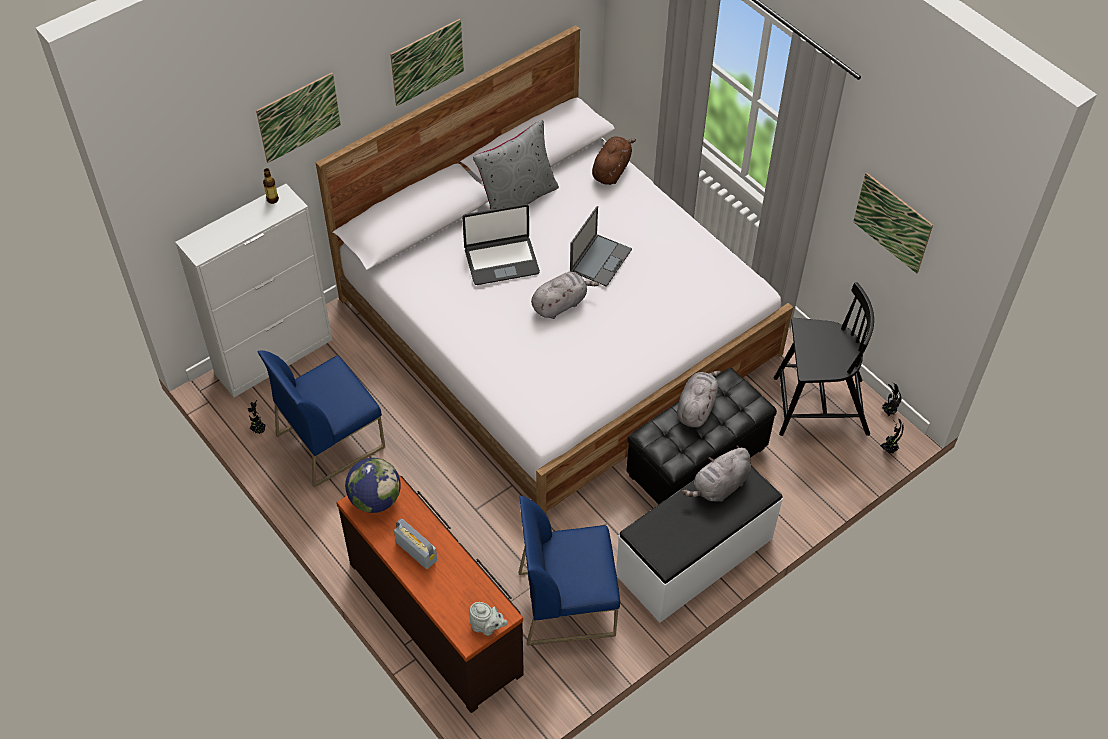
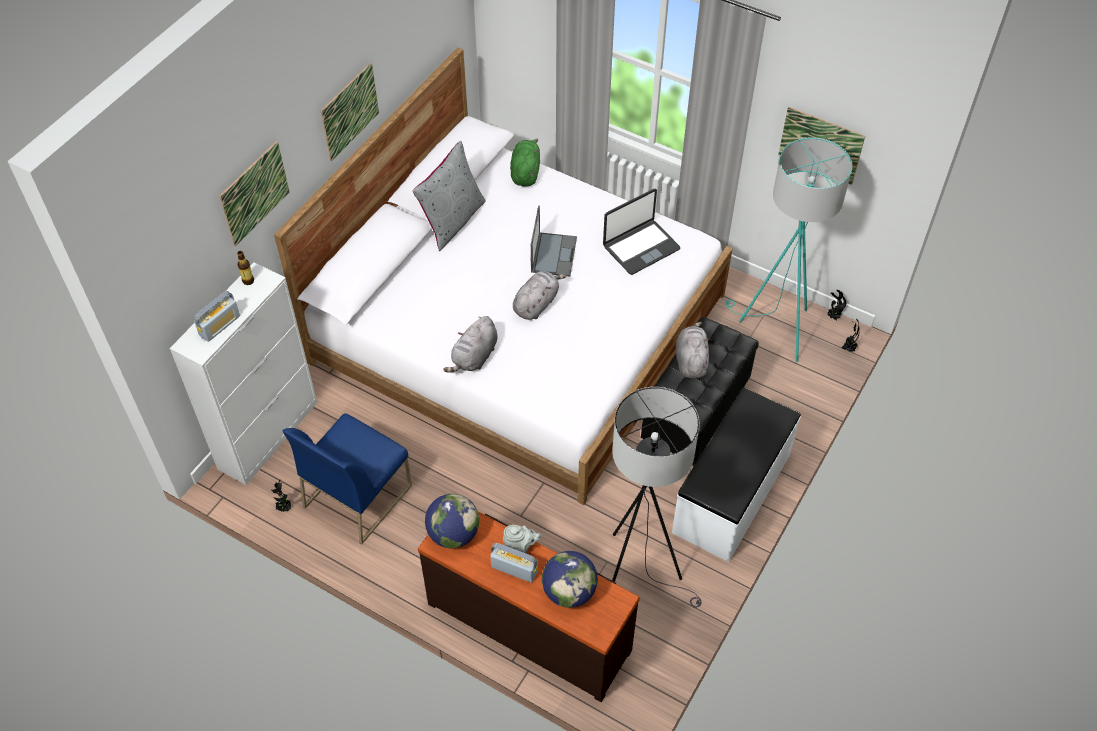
camera: 20 degrees left, 0 degrees up
(228, 234) = (220, 325): none -> radio
(458, 589) = (569, 591): none -> globe
(487, 627) = (611, 616): grey teapot -> grey teapot (520, 547)
(501, 260) = (465, 280): laptop -> laptop (640, 247)
(567, 603) = (640, 572): blue chair -> grey floor lamp
(611, 170) = (525, 172): brown plush toy -> green plush toy
(719, 487) = (745, 423): grey plush toy -> grey plush toy (474, 357)
(818, 406) = (774, 330): black chair -> turquoise floor lamp

